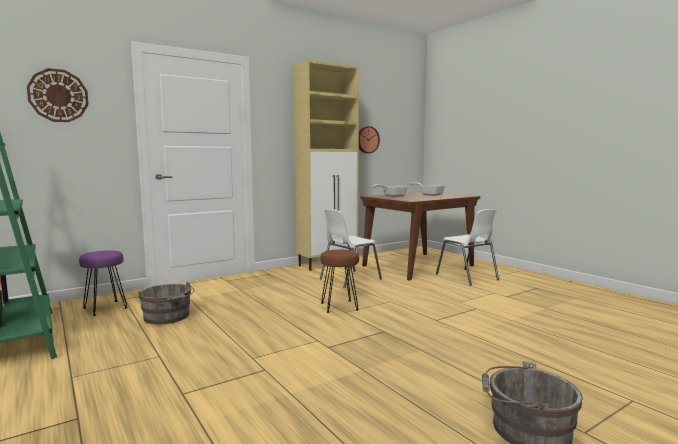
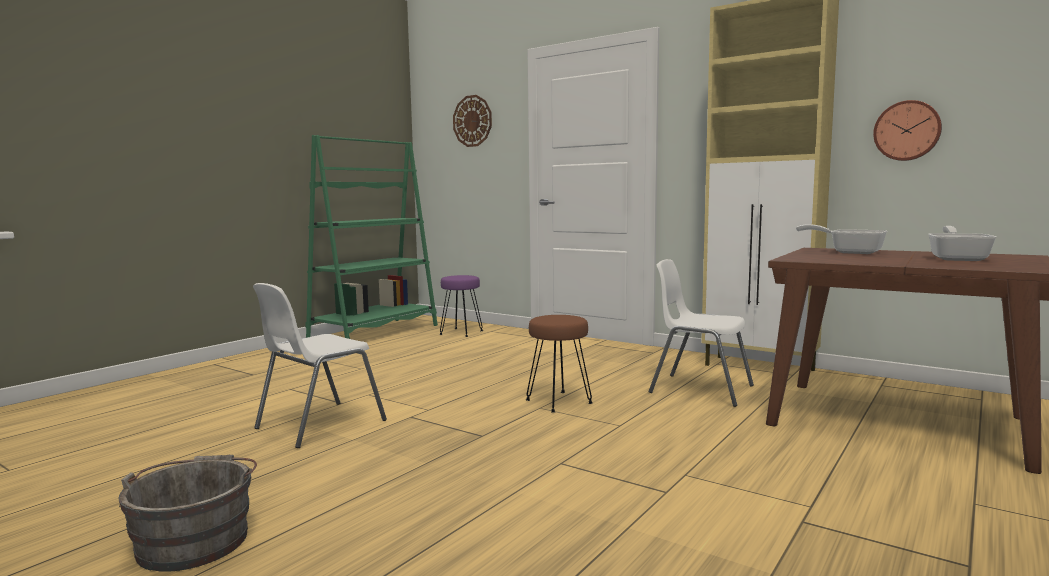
camera: 70 degrees right, 0 degrees up
(167, 317) = (454, 351): grey bucket -> none
(467, 277) = (897, 472): white chair -> white chair (318, 425)

